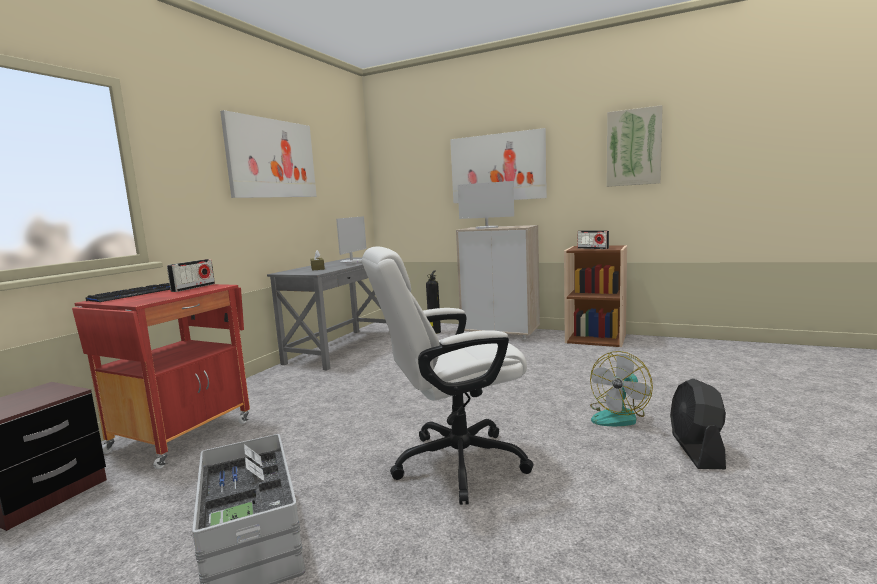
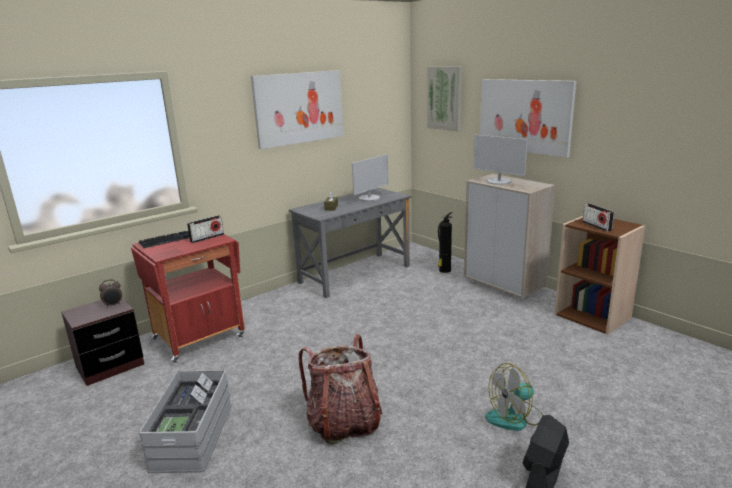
camera: 25 degrees right, 10 degrees up
(50, 391) = (113, 305): none -> alarm clock
(453, 465) = (344, 423): white office chair -> backpack
(633, 147) = (669, 117): picture -> picture (445, 98)

